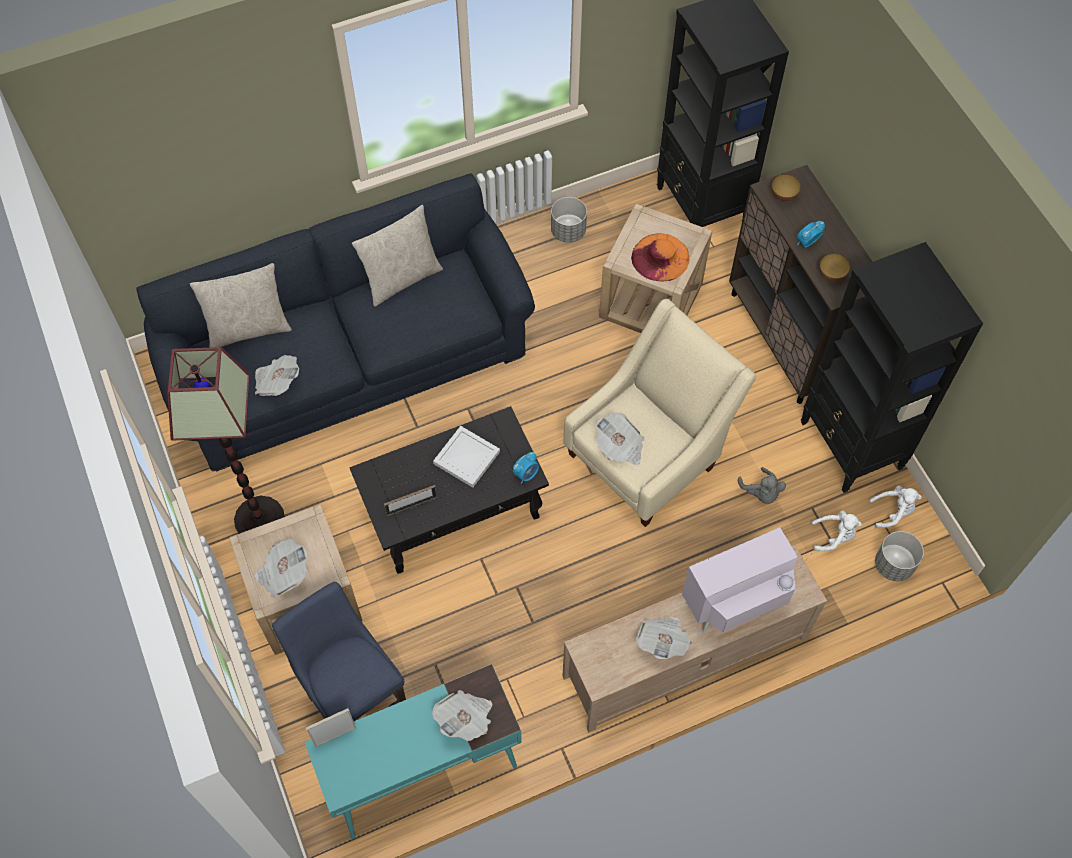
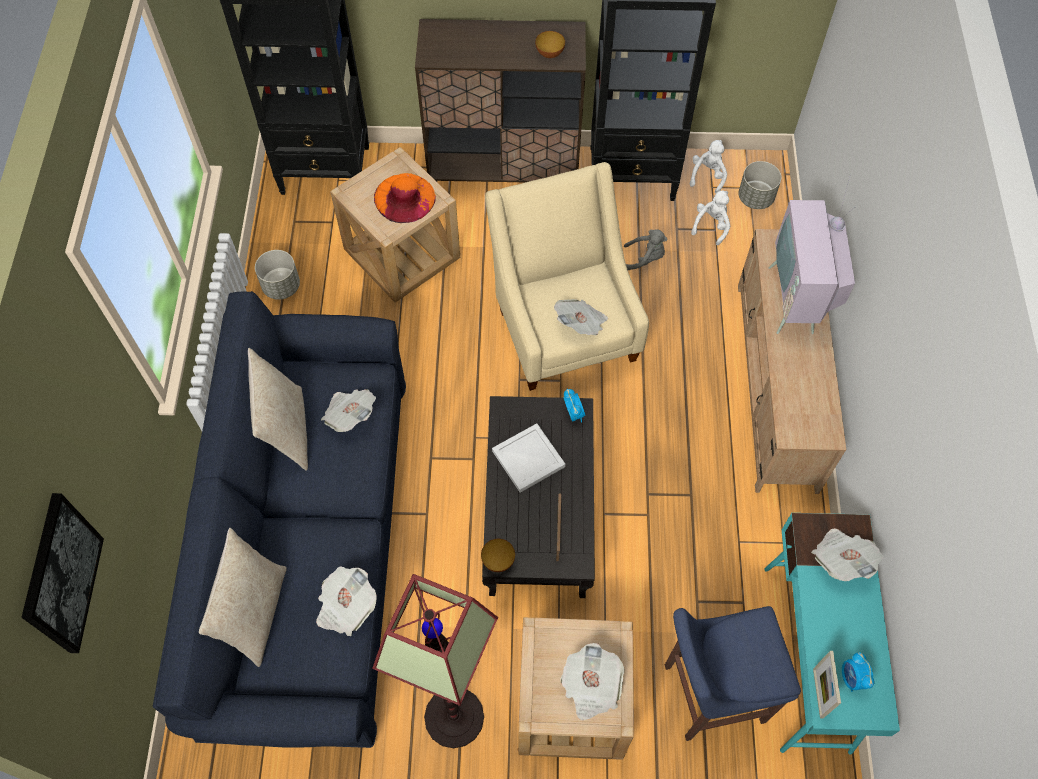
camera: 65 degrees left, 0 degrees up
(155, 165) = (61, 575): none -> picture
(663, 641) = (808, 367): newspaper -> newspaper (350, 415)
(783, 196) = (443, 49): bowl -> bowl (498, 561)
(807, 242) = (504, 55): alarm clock -> alarm clock (852, 678)

